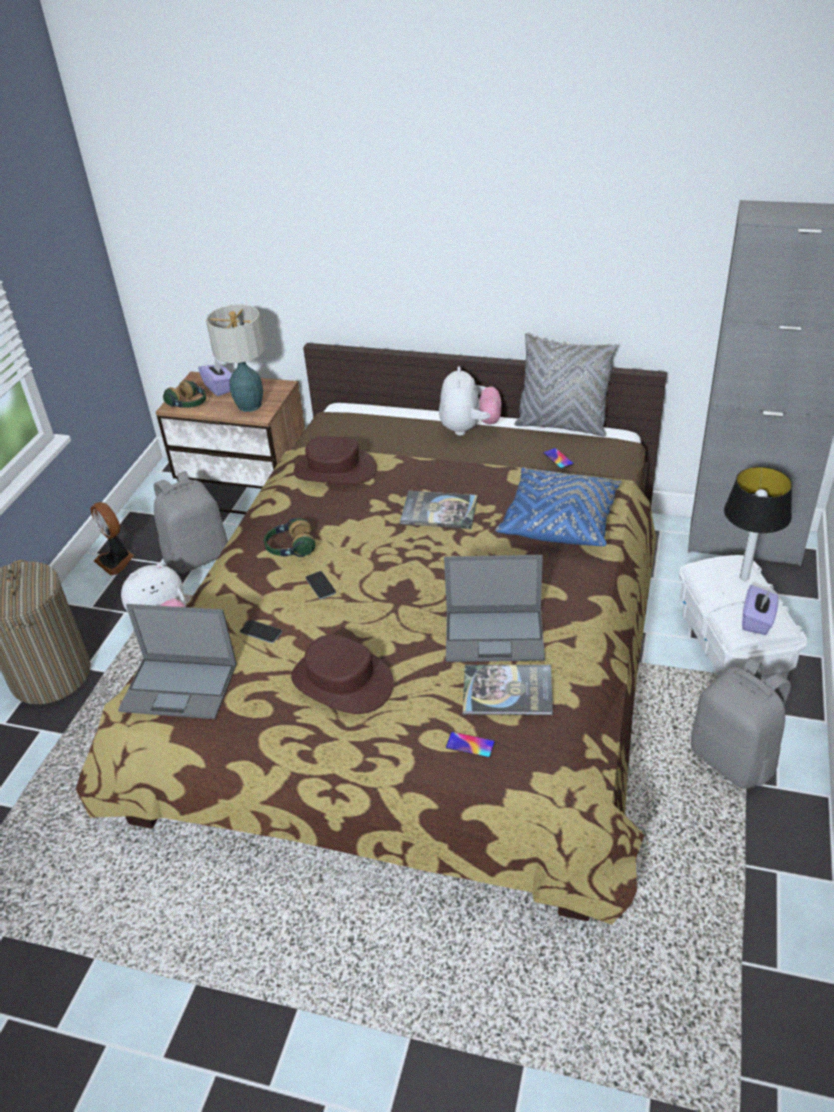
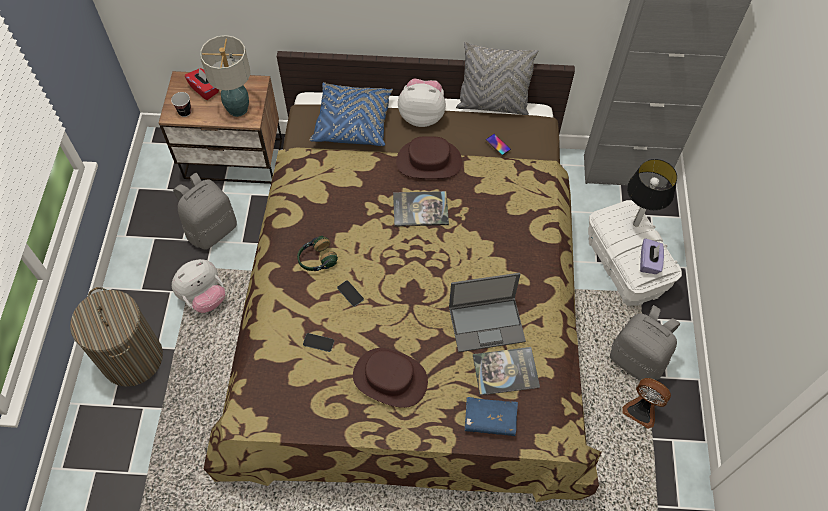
camera: 15 degrees left, 20 degrees up
(116, 560) = (145, 241): fan -> fan (641, 410)
(180, 687) = (275, 400): laptop -> none
(189, 404) = (185, 112): headphones -> cup
(219, 388) = (205, 89): purple tissue box -> red tissue box
(335, 470) = (328, 174): brown hat -> brown hat (429, 162)
(469, 429) = (422, 115): plush toy -> plush toy turned 75 degrees counterclockwise
(470, 745) = (490, 419): phone -> blue book
(559, 521) = (511, 210): blue pillow -> blue pillow (352, 123)

